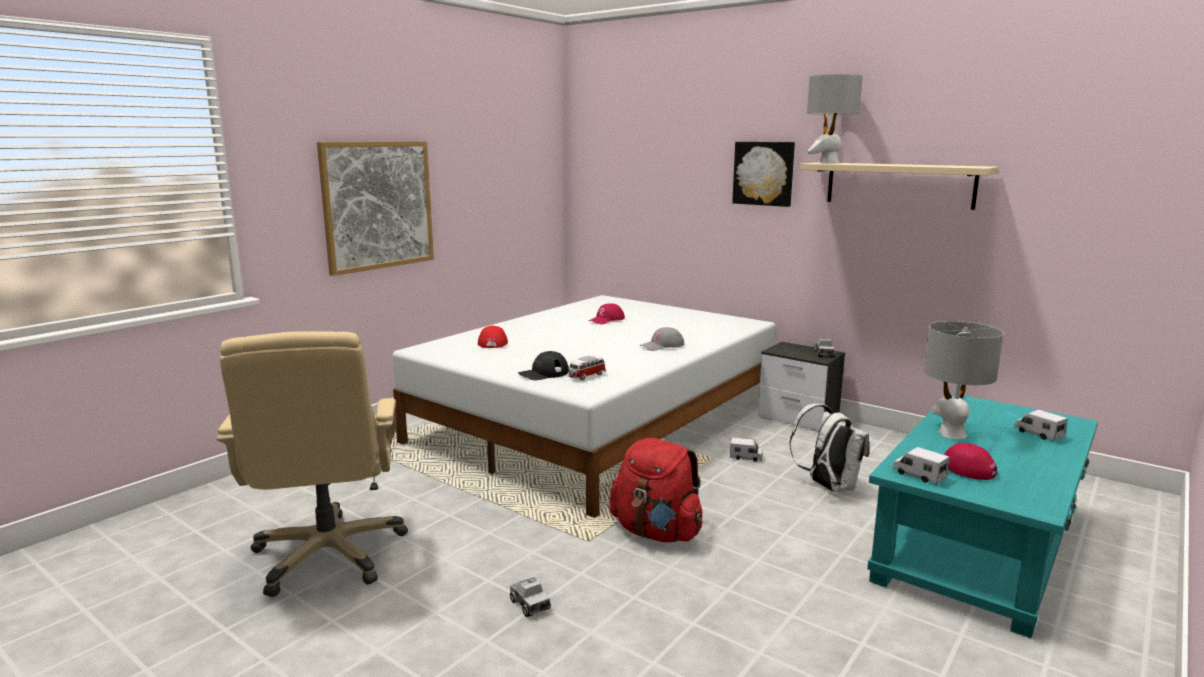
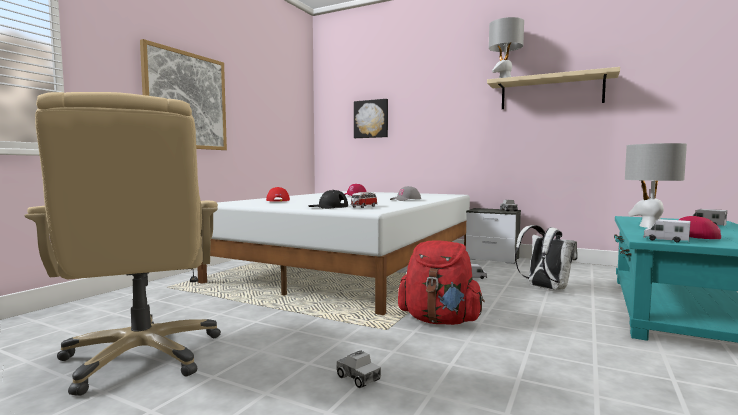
camera: 10 degrees left, 10 degrees down
(764, 173) = (456, 96): picture -> picture (371, 119)

